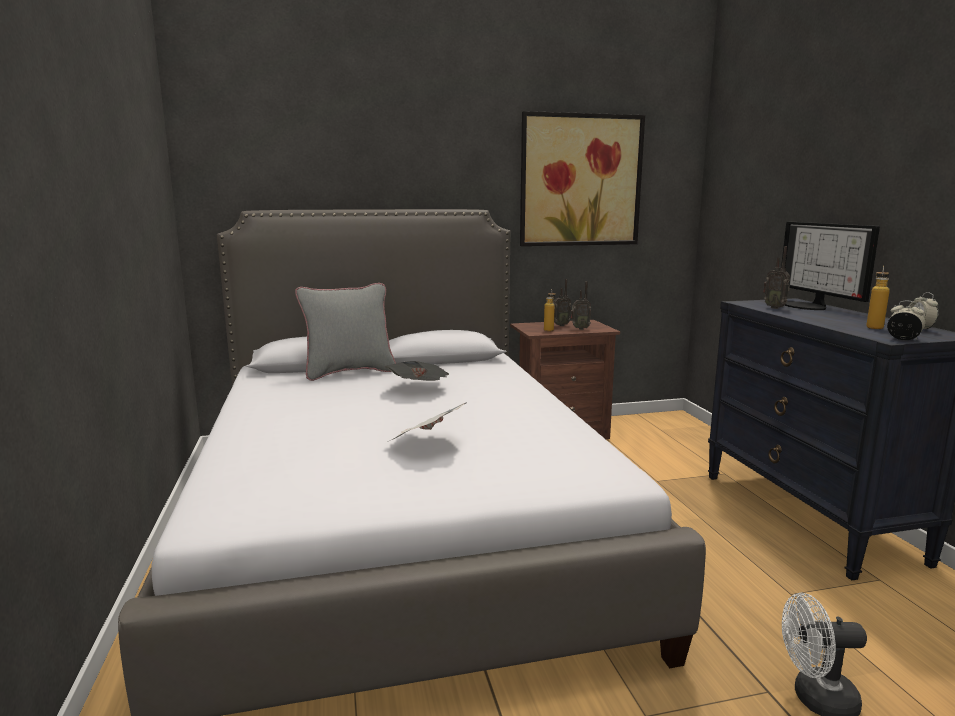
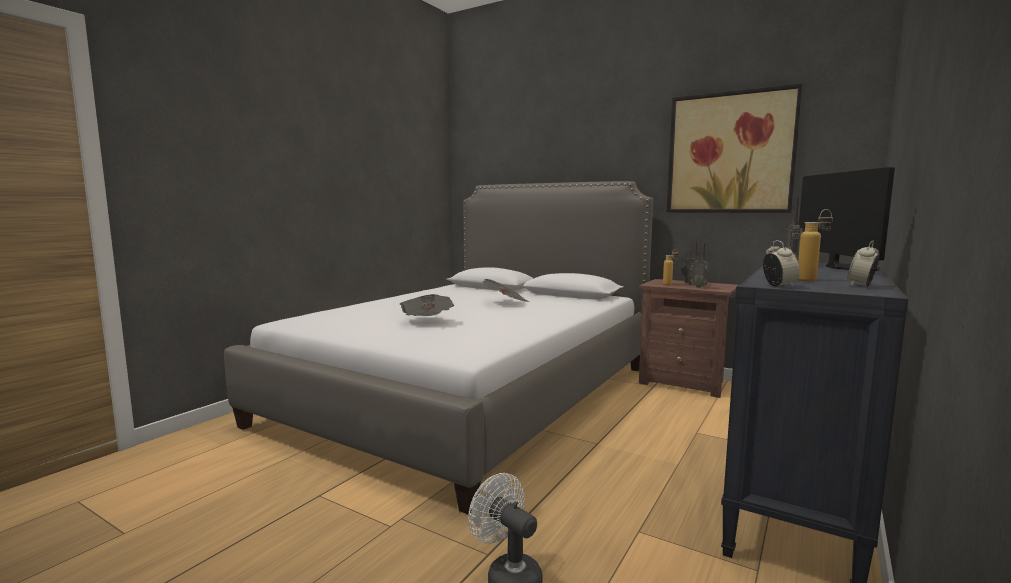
camera: 45 degrees right, 5 degrees down
(349, 372) = (497, 291): grey pillow -> none
(809, 306) = (846, 268): monitor -> monitor turned 150 degrees clockwise

